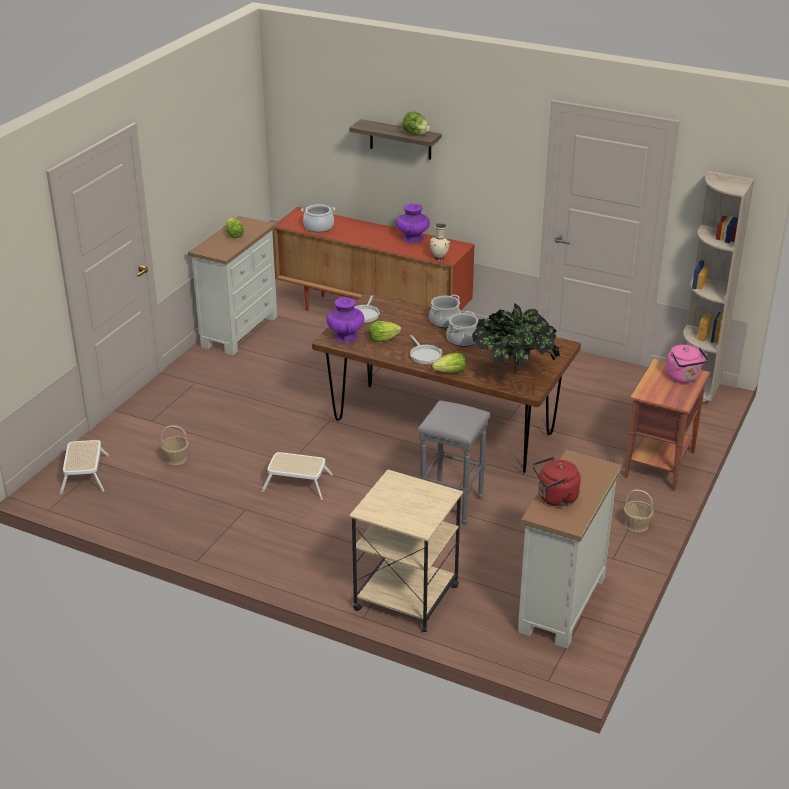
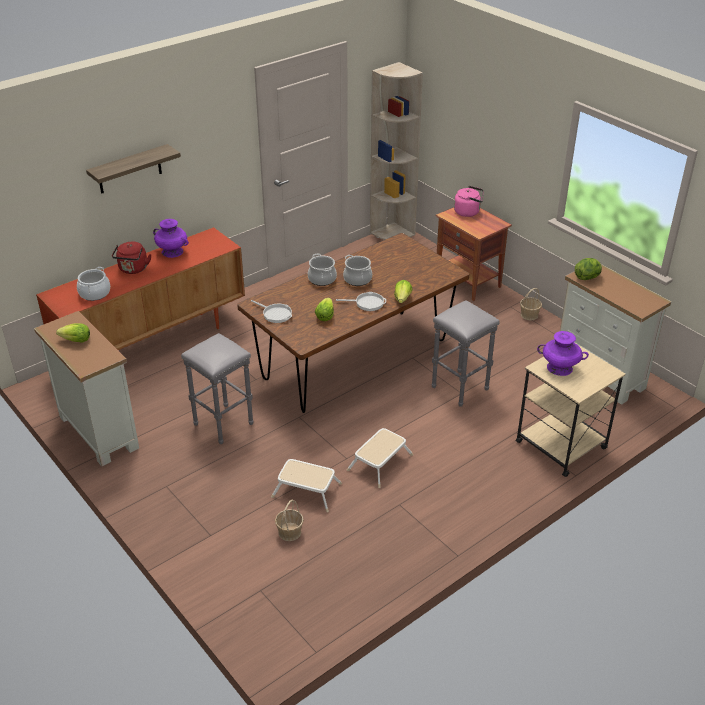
camera: 65 degrees left, 5 degrees up
(85, 474) = (271, 608): beige step ladder -> beige step ladder (307, 490)
(291, 383) = (222, 424): none -> grey stool
(346, 336) = (304, 333): purple vase -> purple vase (560, 368)
(415, 134) = (155, 154): lettuce -> lettuce (587, 277)
(439, 258) = (222, 249): beige vase -> none
(514, 373) = (424, 272): potted plant -> none
(555, 498) = (622, 297): red kettle -> red kettle (133, 269)

